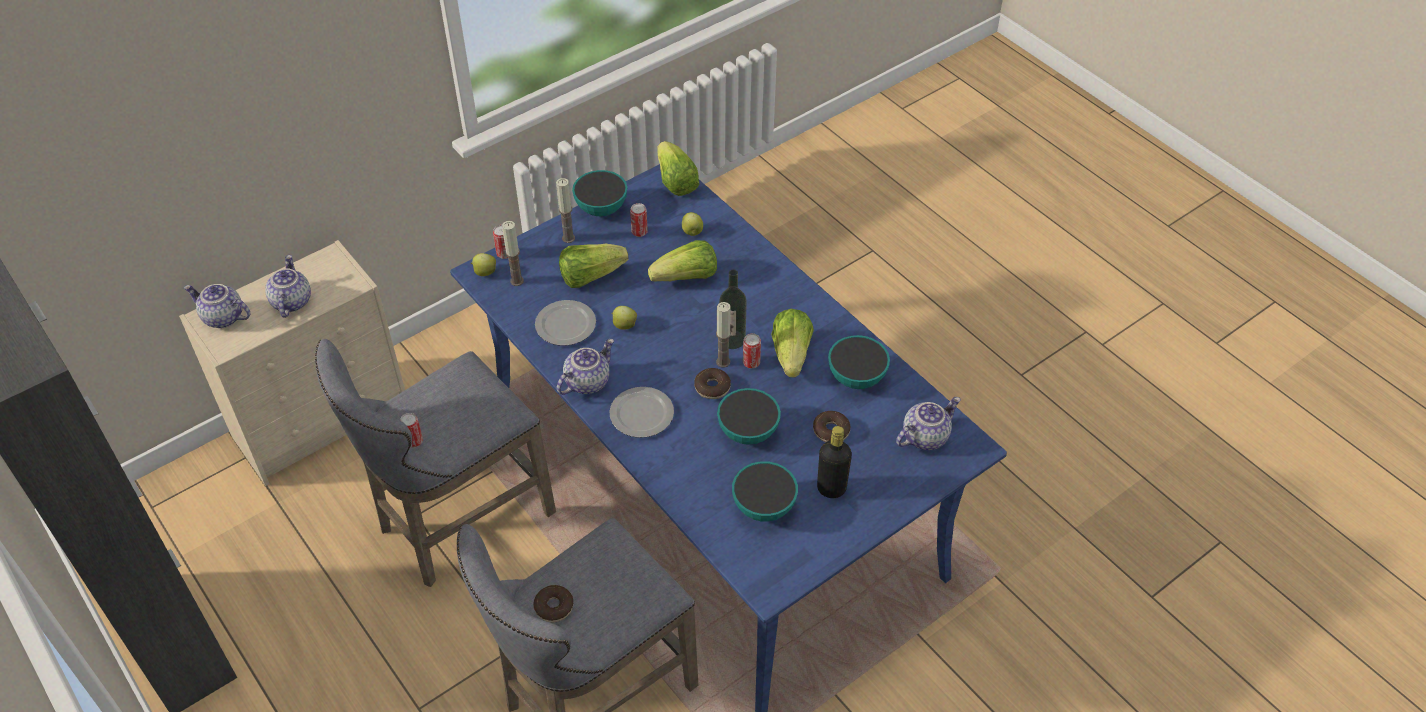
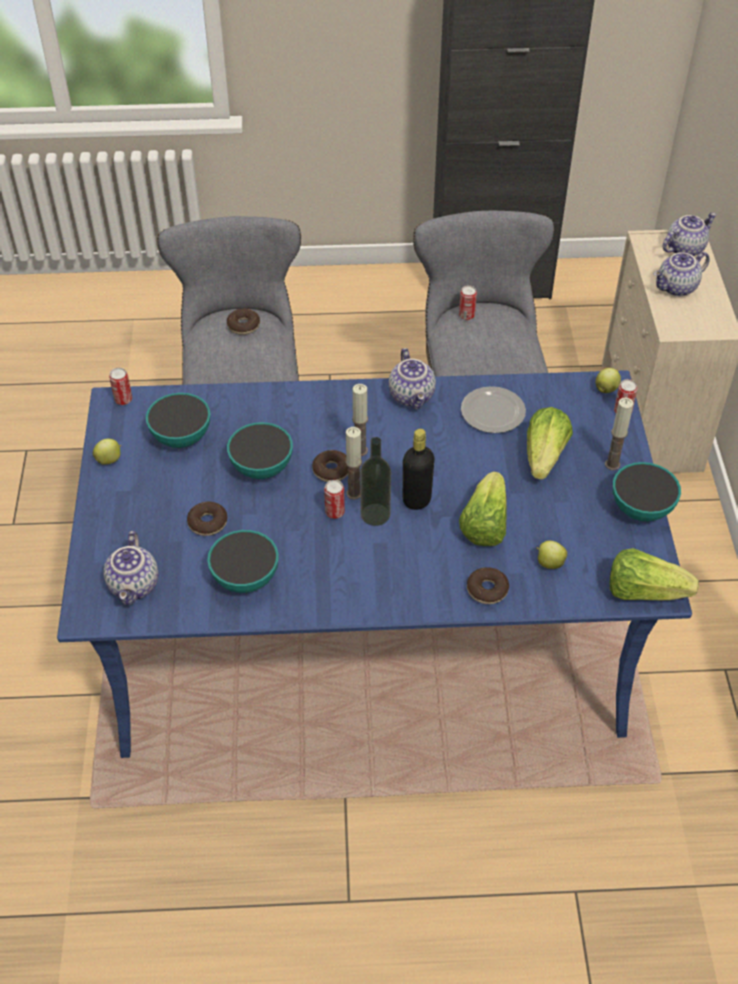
camera: 125 degrees right, 0 degrees up
(290, 301) = (677, 288): teapot -> teapot turned 120 degrees clockwise
(517, 281) = (577, 405): candle -> candle (360, 450)
(624, 325) = (459, 449): apple -> apple (109, 460)
(639, 232) = (581, 521): can -> can (123, 400)
(642, 413) = (346, 413): plate -> none
(744, 251) = (487, 590): none -> donut
(791, 354) = (318, 547): lettuce -> none
(831, 488) = (153, 488): black bottle -> black bottle (416, 500)

